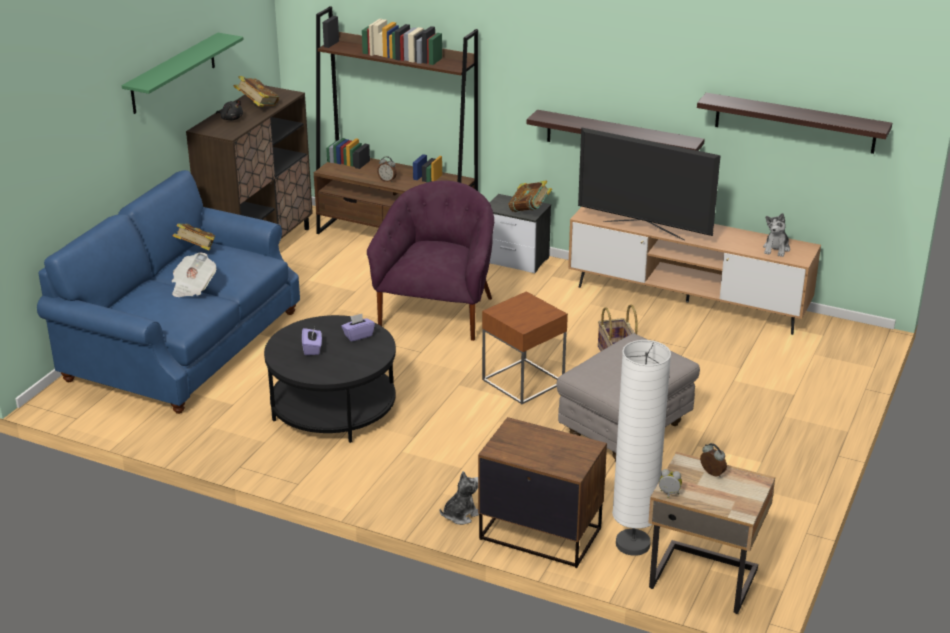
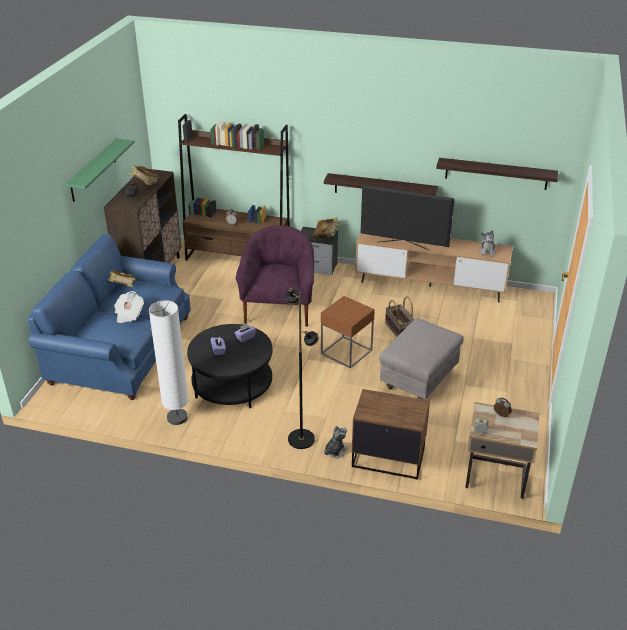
camera: 10 degrees left, 5 degrees up
(414, 492) = (301, 439): none -> black floor lamp
(632, 544) = (446, 458): white floor lamp -> white floor lamp (177, 418)

